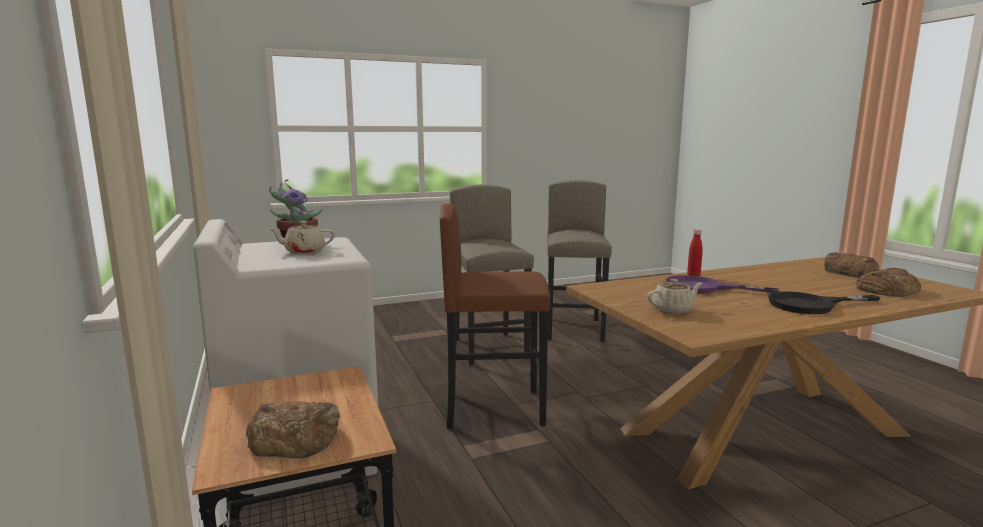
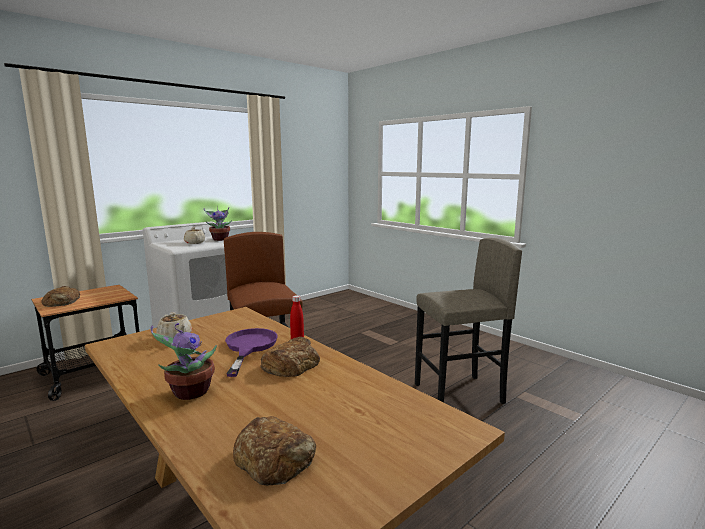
camera: 70 degrees right, 0 degrees up
(490, 348) = (374, 364): grey stool -> none
(811, 305) = (189, 393): black frying pan -> potted plant
(849, 272) = (383, 440): bread -> bread (291, 364)

